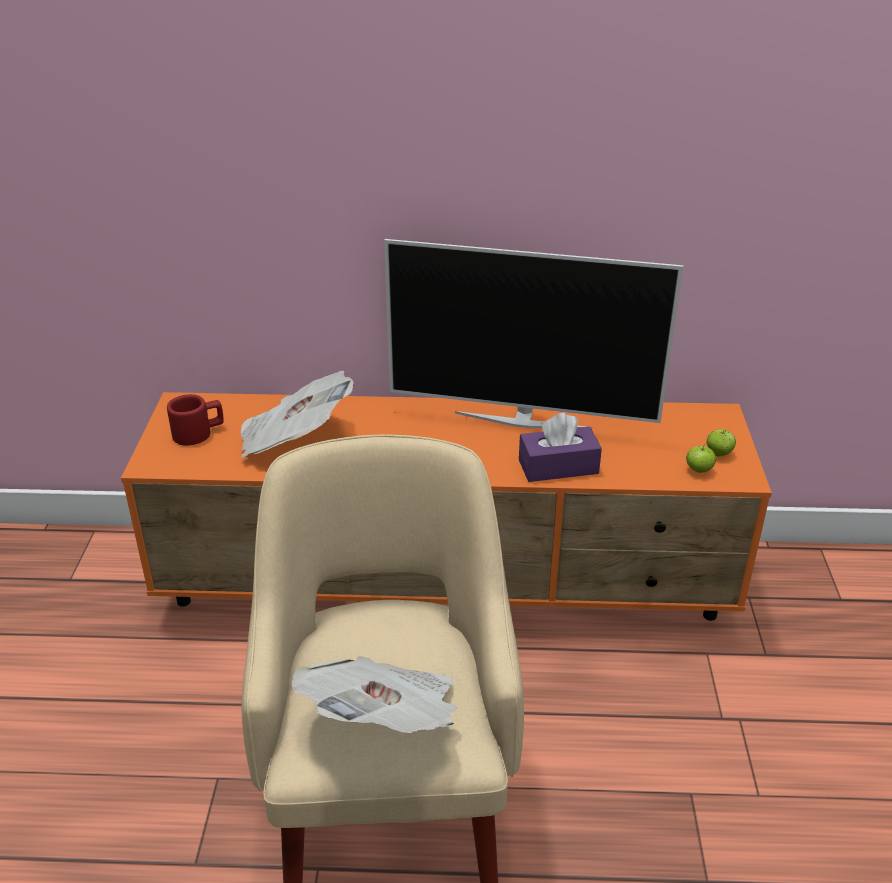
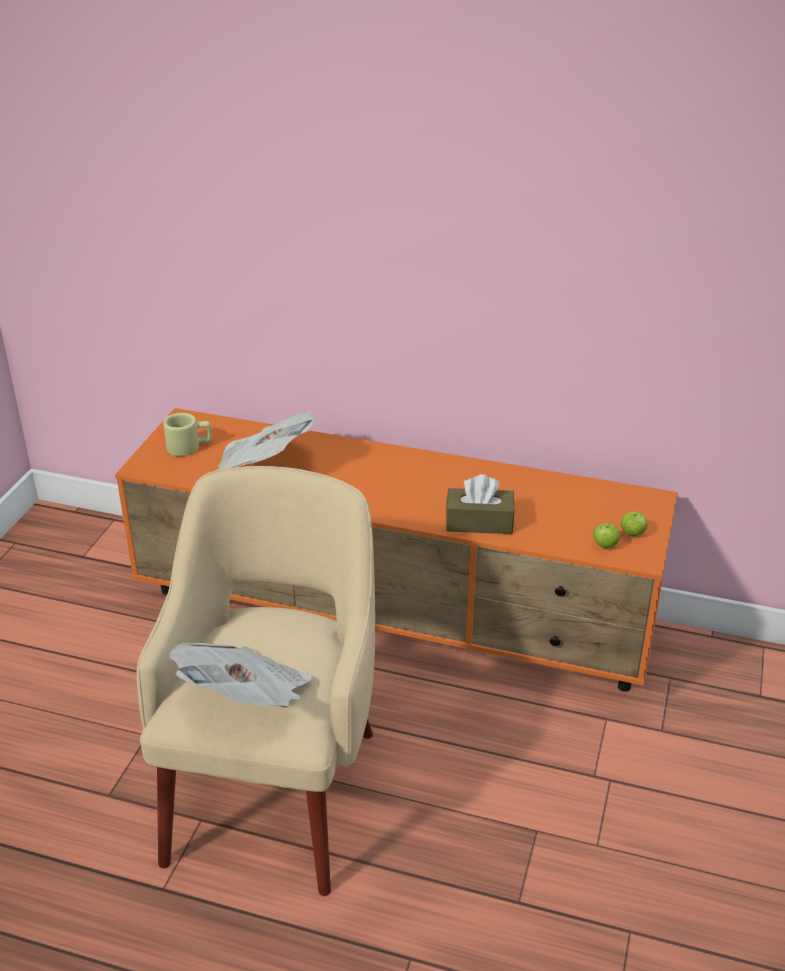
camera: 15 degrees right, 0 degrees up
(199, 433) = (189, 447): red mug -> beige mug
(523, 419) = (468, 476): television -> none
(558, 467) = (479, 522): purple tissue box -> brown tissue box

